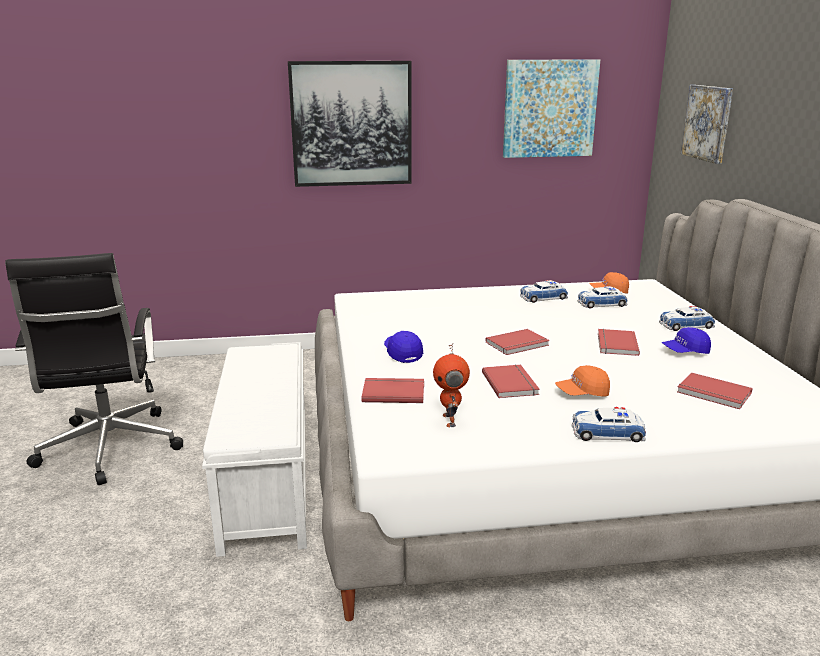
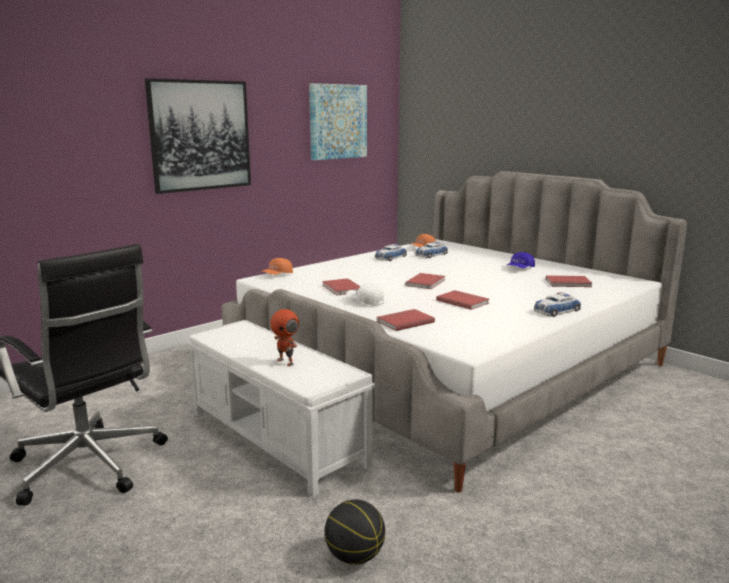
camera: 35 degrees left, 5 degrees down
(166, 638) = (354, 557): none -> basketball
(402, 353) = (365, 302): blue cap -> white cap
(450, 420) = (468, 326): toy robot -> toy robot (286, 362)
(582, 393) = (509, 297): orange cap -> orange cap (277, 275)
(615, 344) = (479, 272): red book -> red book (341, 289)
(686, 325) = (496, 257): toy car -> none
(708, 123) = (454, 126): picture -> none

